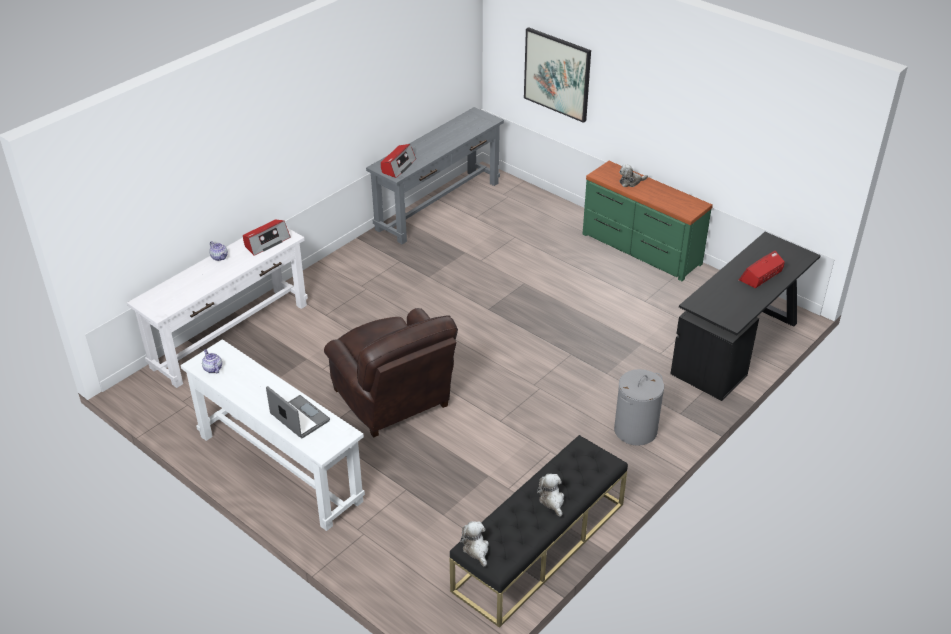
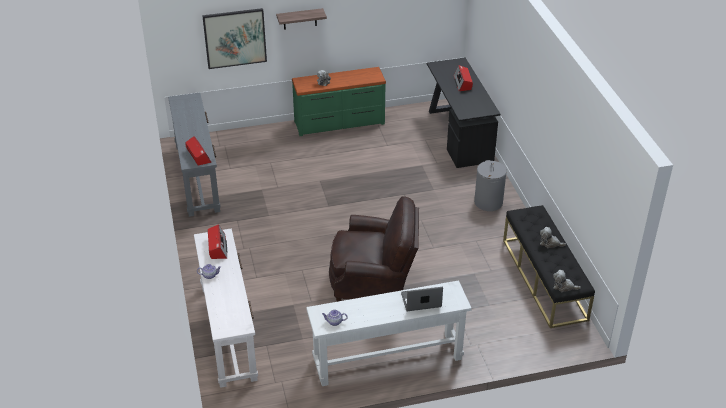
camera: 55 degrees left, 0 degrees up
(630, 86) = (300, 19): none -> shelf

